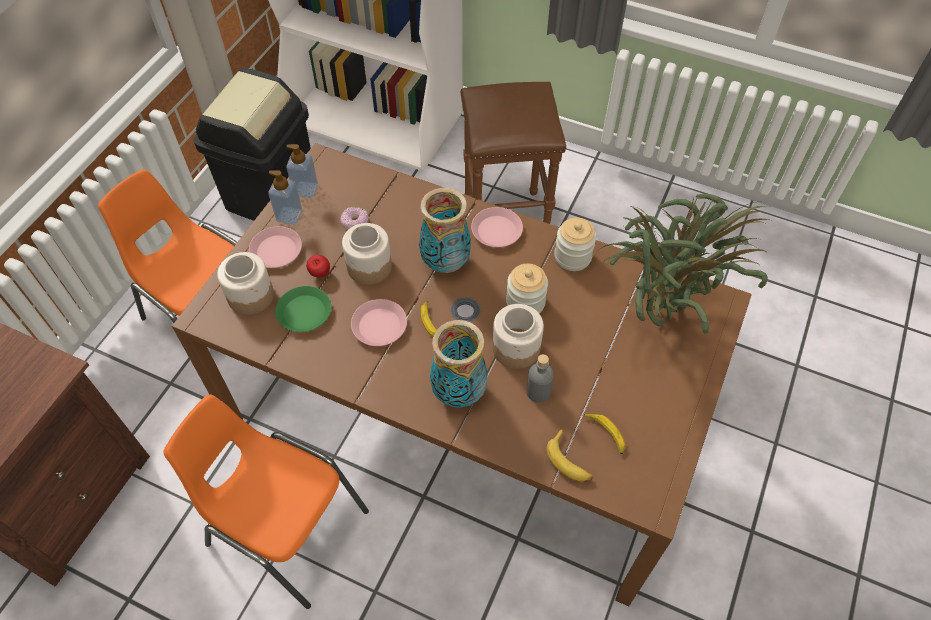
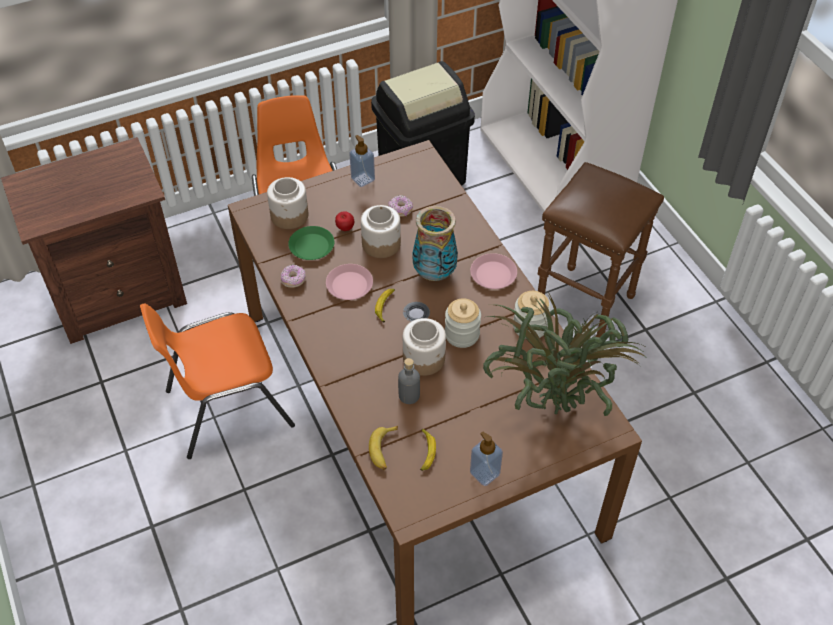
camera: 40 degrees right, 5 degrees down
(277, 250) = (333, 197): pink plate -> none
(285, 527) = (226, 407): orange chair -> orange chair turned 90 degrees counterclockwise
(306, 190) = (390, 168): soap dispenser -> soap dispenser (484, 473)
(320, 357) = (293, 280): none -> donut
(459, 392) = (357, 360): vase -> none

